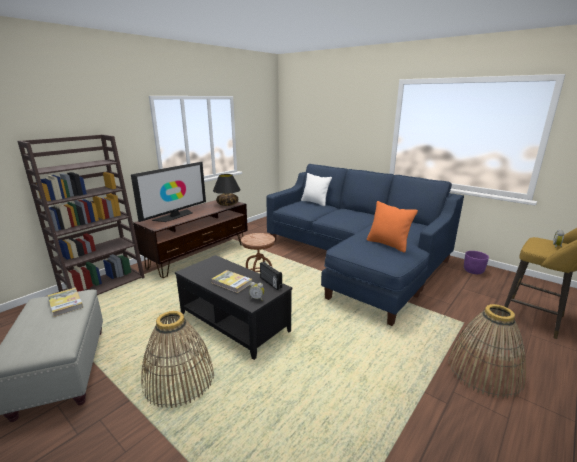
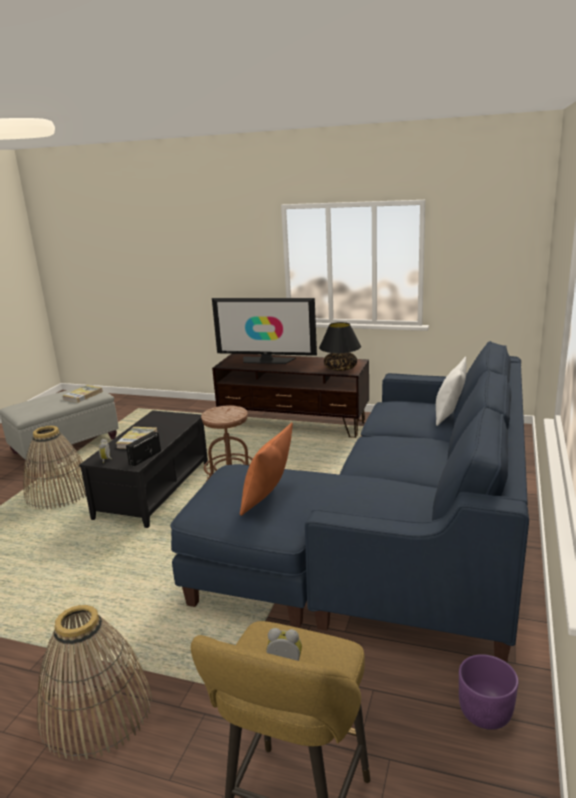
camera: 70 degrees right, 0 degrees up
(104, 284) = (195, 408): brown bookcase -> none

